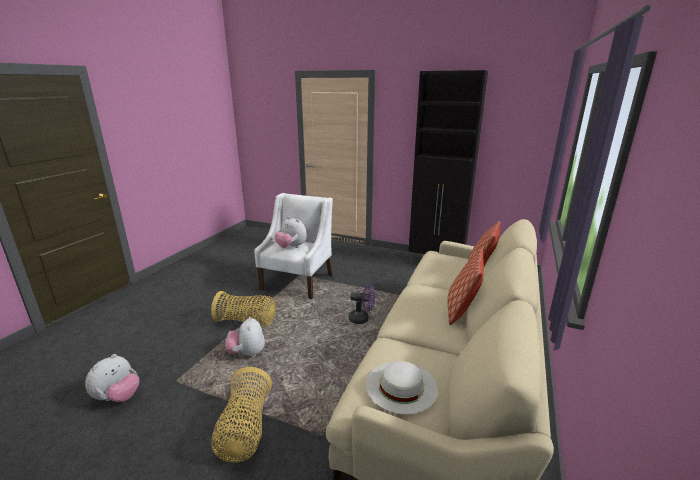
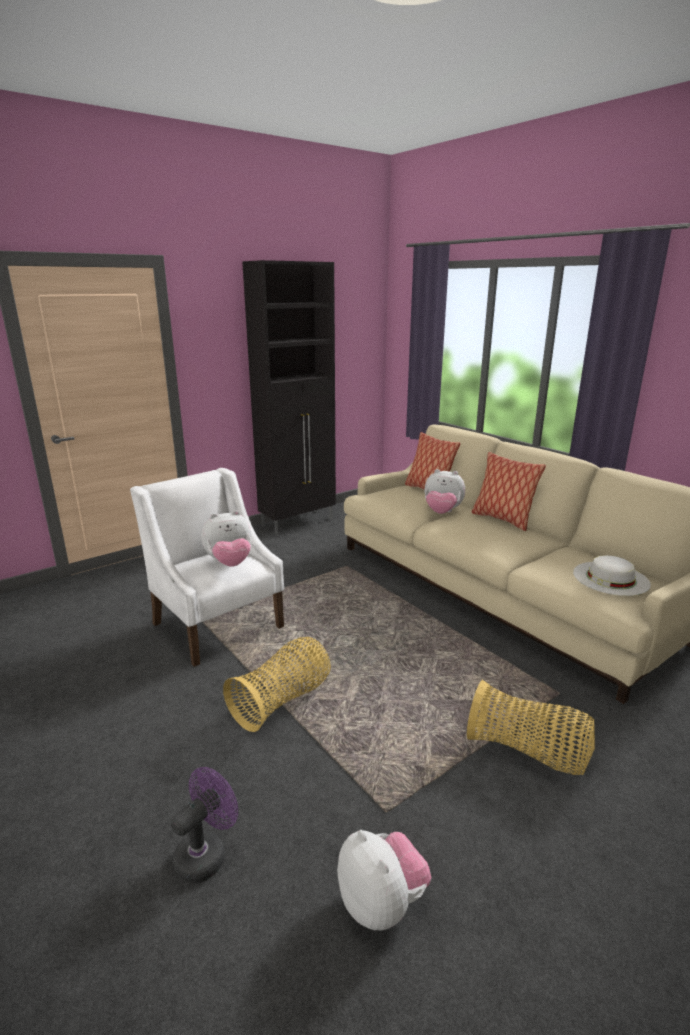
camera: 60 degrees left, 0 degrees up
(247, 353) = (368, 717): plush toy -> plush toy (442, 512)
(362, 319) = (370, 605): purple fan -> purple fan (206, 853)

